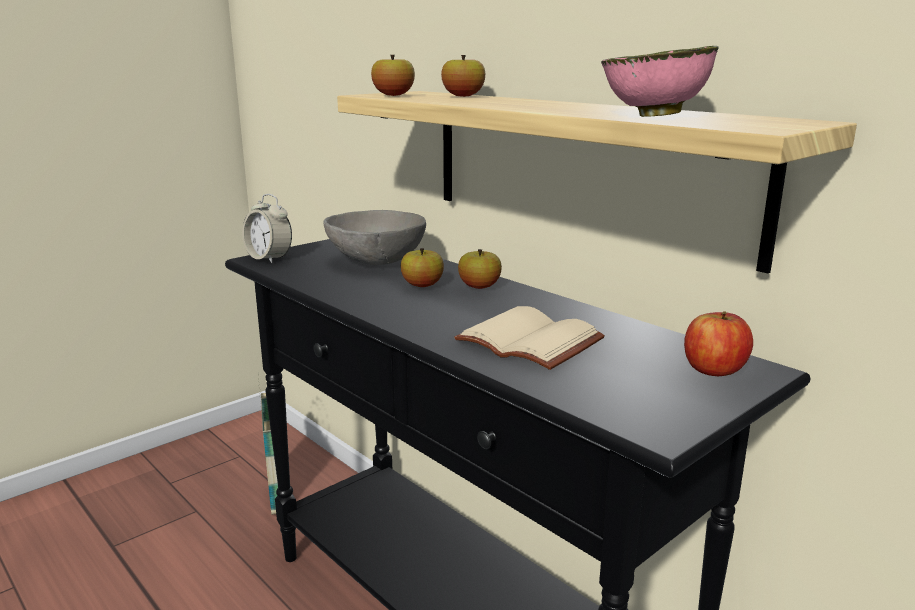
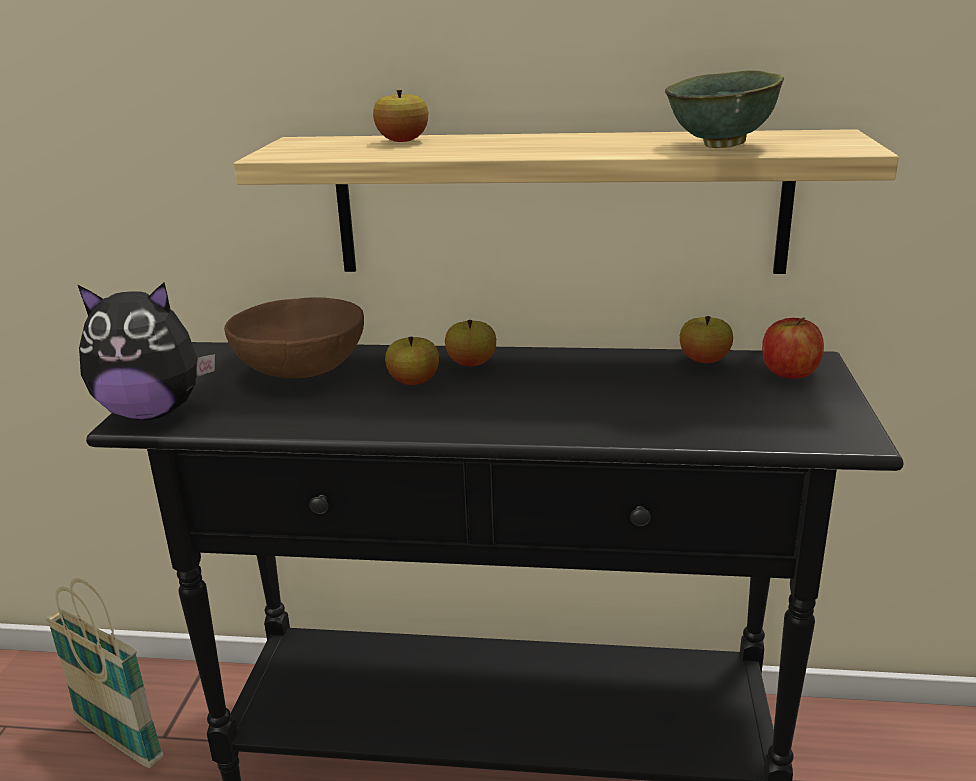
camera: 40 degrees left, 5 degrees up
(269, 259) = (153, 412): alarm clock -> plush toy
(378, 262) = (303, 371): grey bowl -> brown bowl
(393, 95) = (318, 152): apple -> apple (704, 360)
(533, 341) = (630, 400): beige book -> none
(655, 116) = (722, 146): pink bowl -> green bowl

